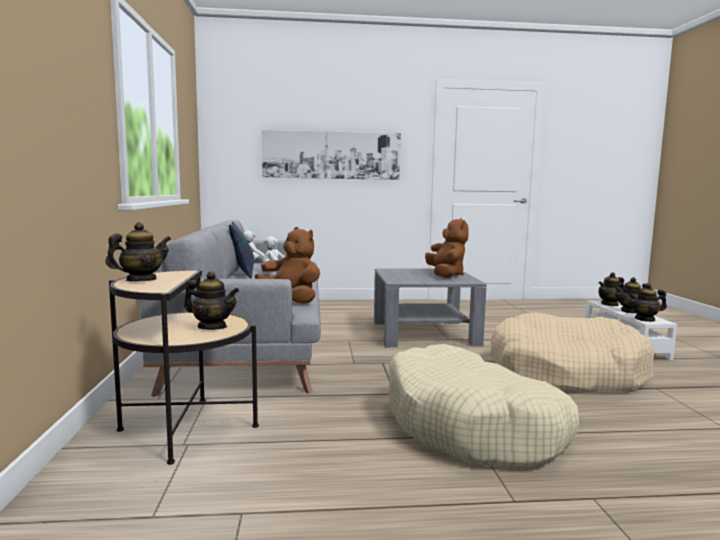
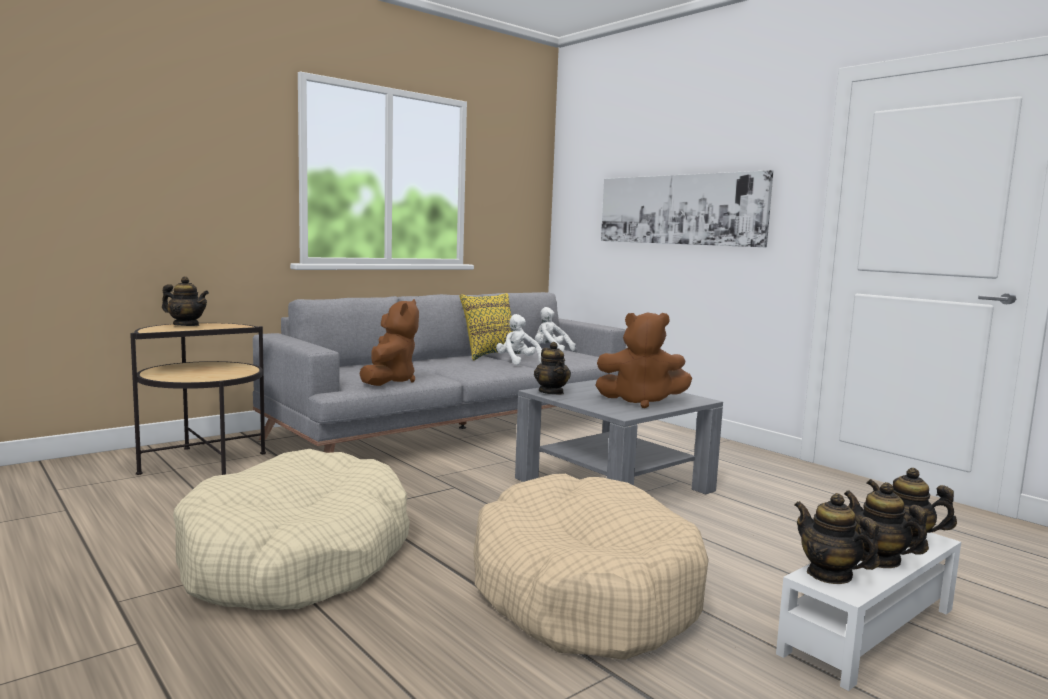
camera: 55 degrees right, 0 degrees up
(212, 327) = (204, 375): teapot -> teapot (551, 392)
(242, 274) = (490, 355): blue pillow -> yellow pillow
(446, 275) = (641, 401): brown plush toy -> brown plush toy turned 45 degrees clockwise

